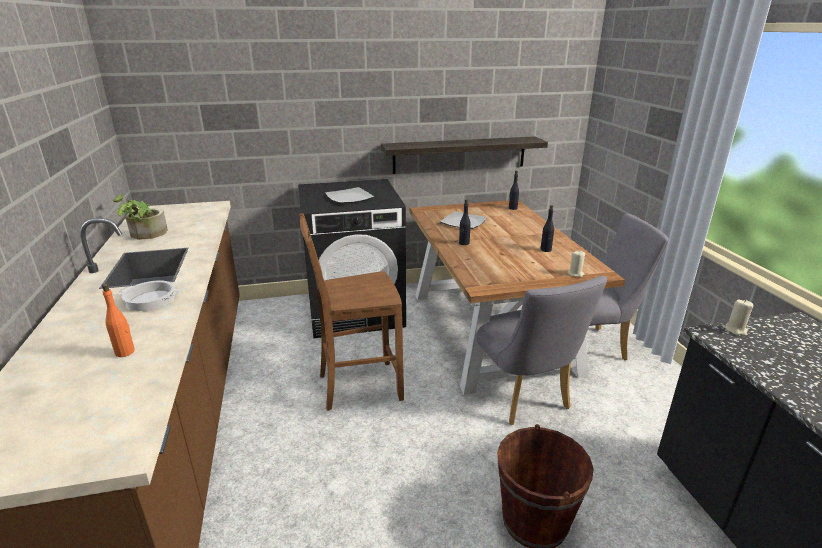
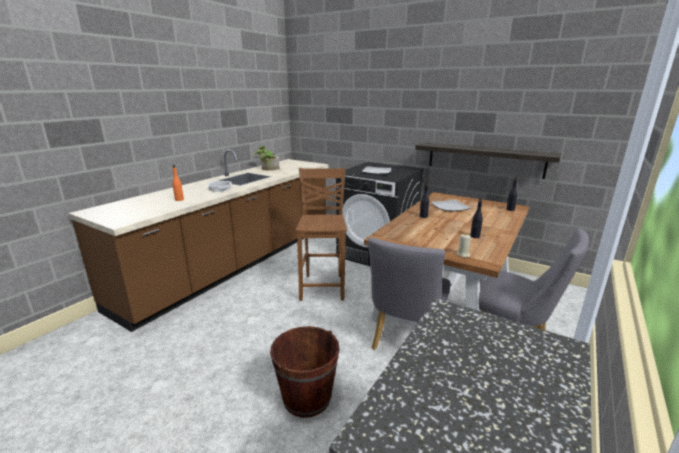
camera: 45 degrees right, 5 degrees down
(358, 386) = (323, 286): brown chair -> brown chair turned 60 degrees clockwise
(736, 330) = (474, 318): beige candle -> none

